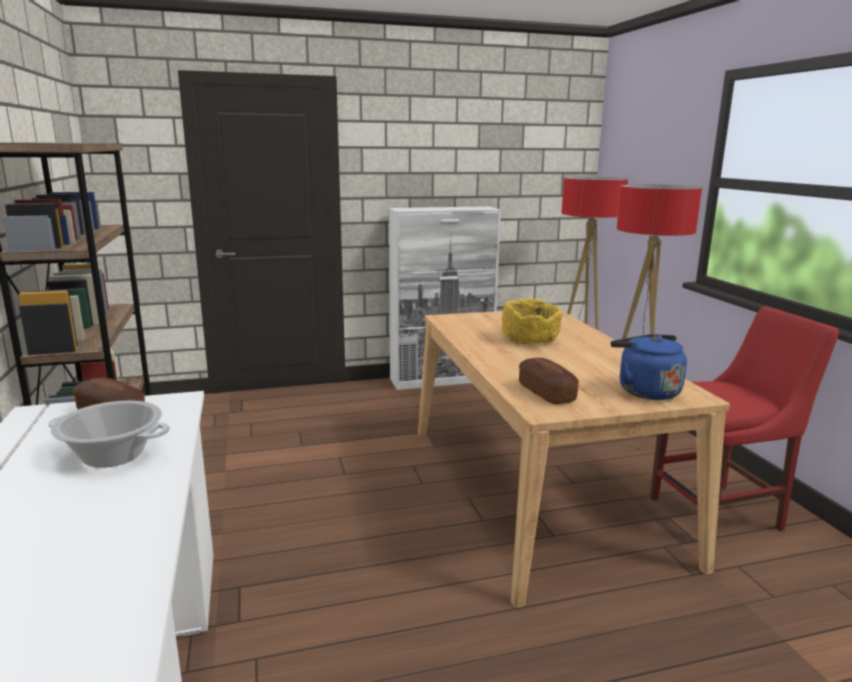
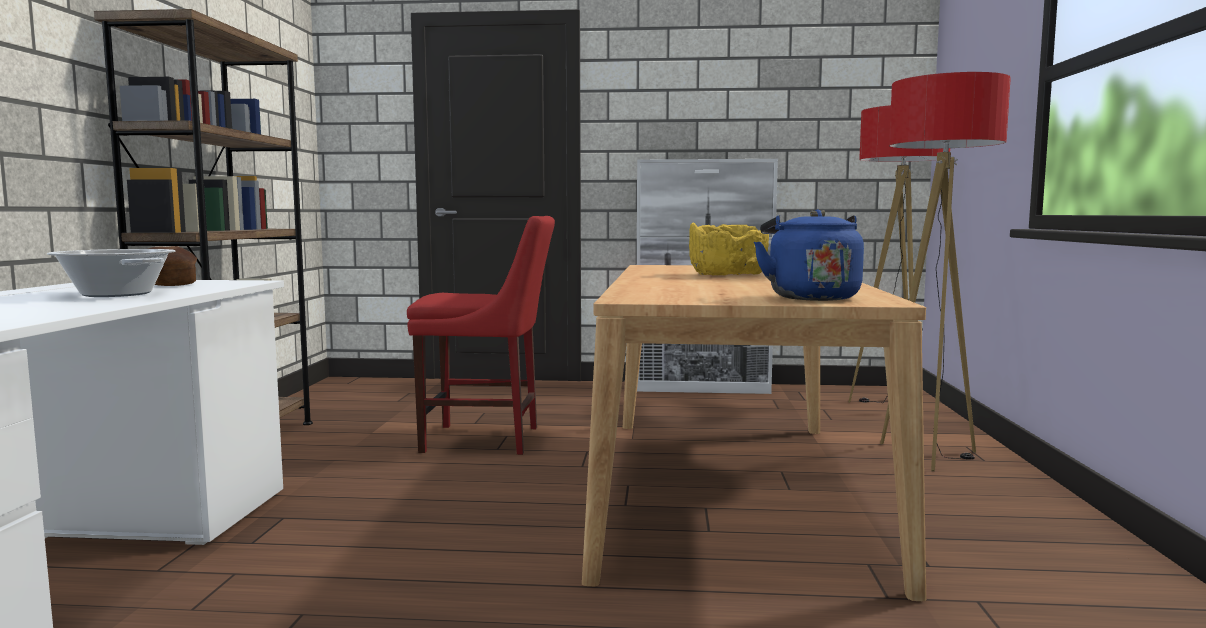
camera: 20 degrees right, 10 degrees down
(546, 393) = (665, 293): bread -> none
(720, 513) = (1002, 544): red chair -> red chair (488, 440)

